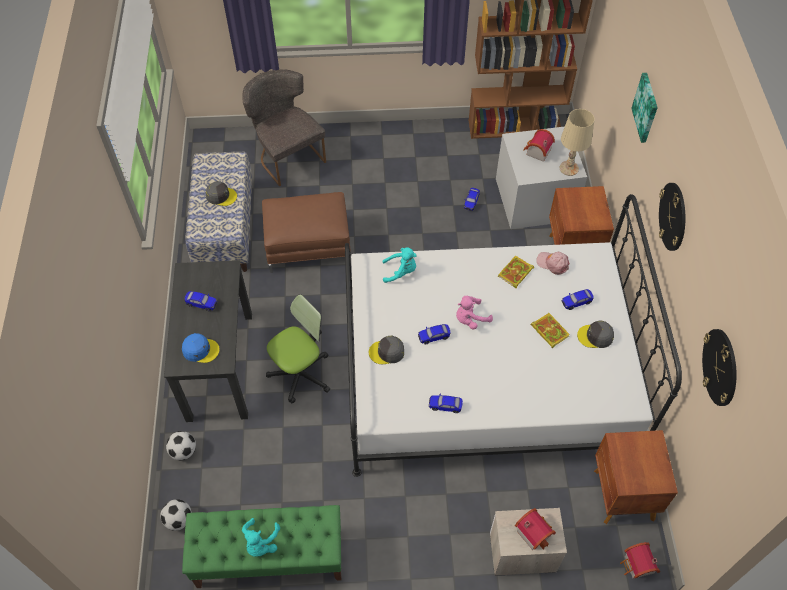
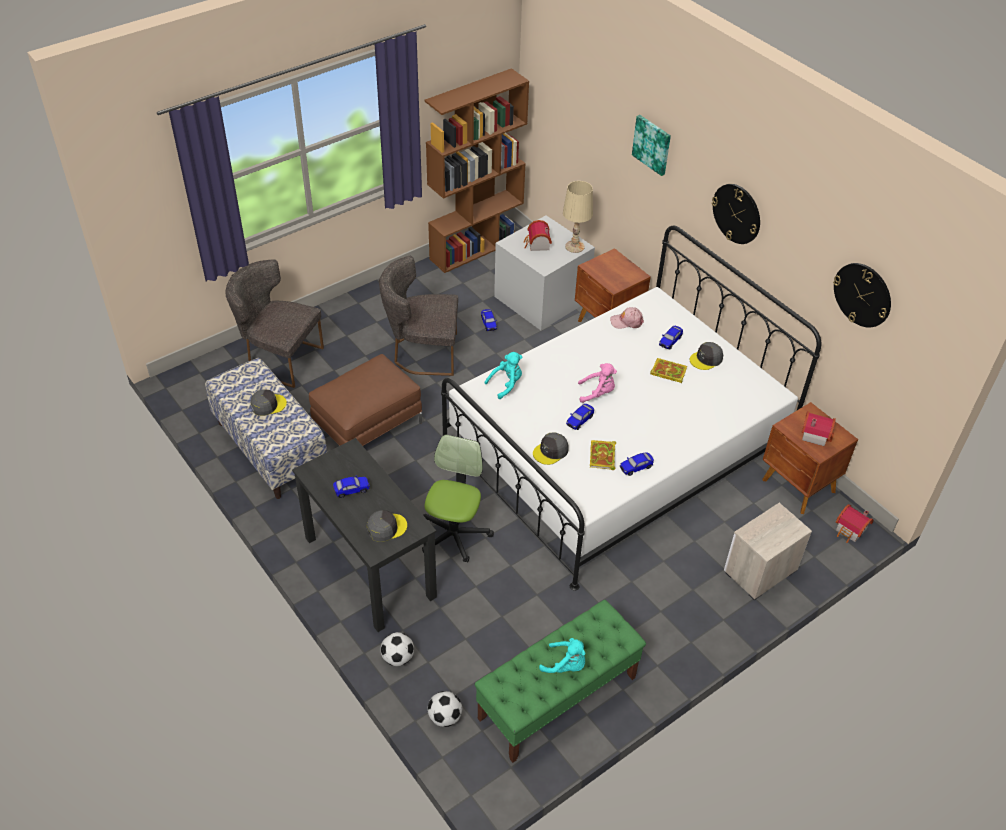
camera: 35 degrees left, 10 degrees down
(200, 350) = (386, 527): blue cap -> grey cap
(261, 543) = (566, 665): turquoise plush toy -> turquoise plush toy turned 45 degrees counterclockwise
(397, 203) = (422, 353): none -> grey chair
(470, 319) = (597, 393): pink plush toy -> pink plush toy turned 120 degrees counterclockwise
(515, 273) = (603, 342): book -> book (603, 457)
(534, 531) = (776, 529): toy house -> toy house (814, 434)

